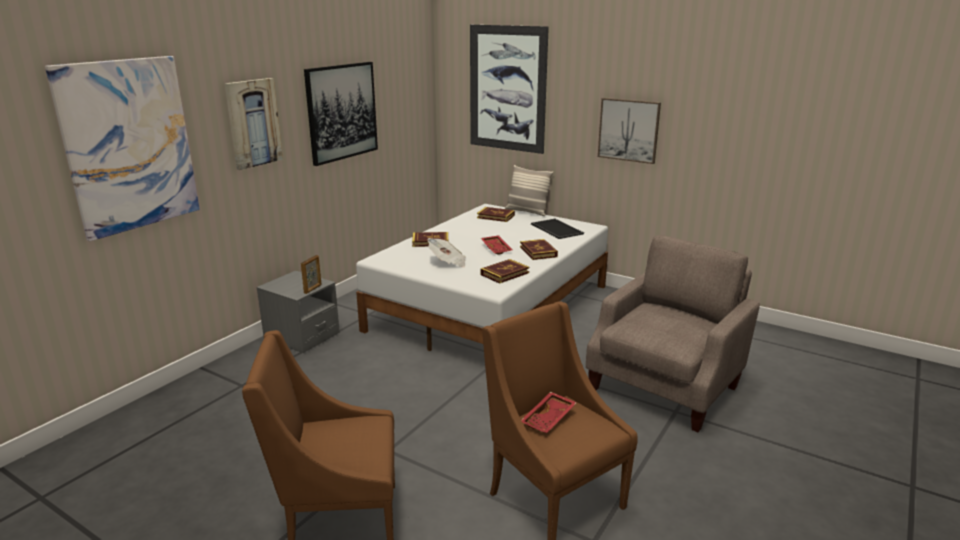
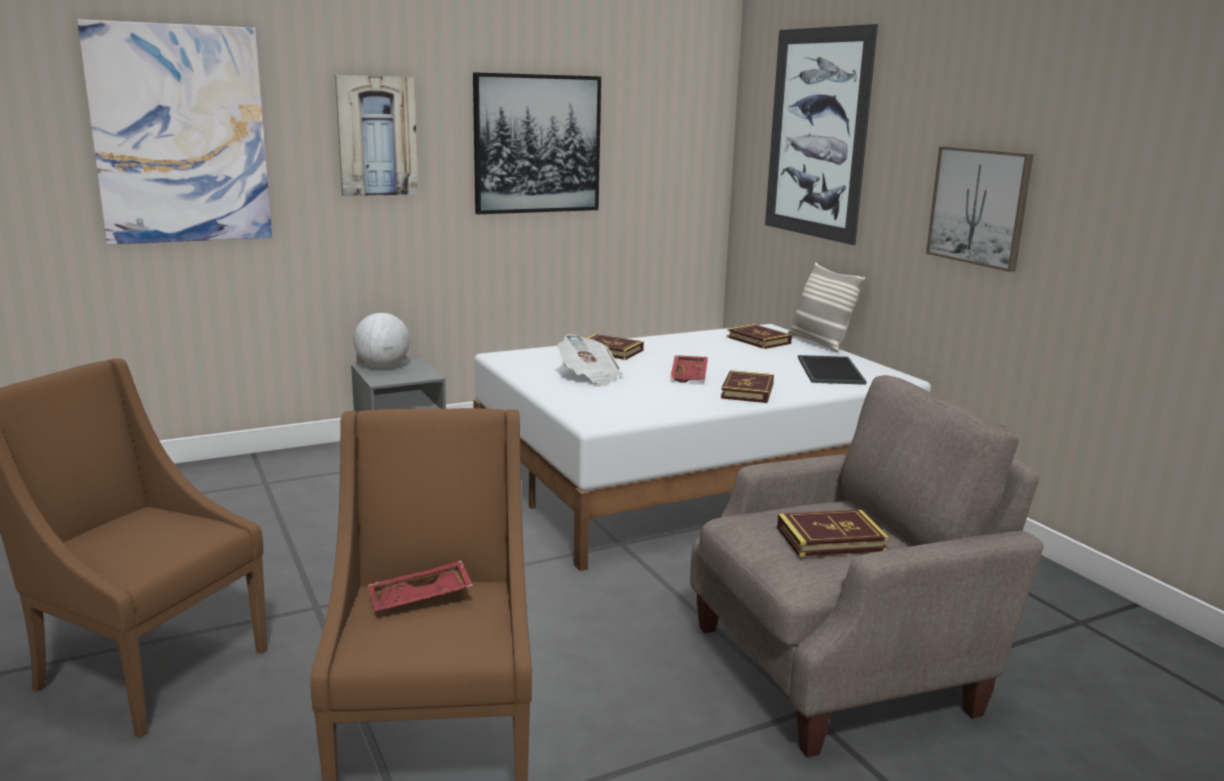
camera: 30 degrees right, 5 degrees down
(281, 283) = (383, 366): none -> globe
(313, 289) = (407, 379): picture frame -> none
(504, 274) = (646, 405): book -> book (830, 539)

